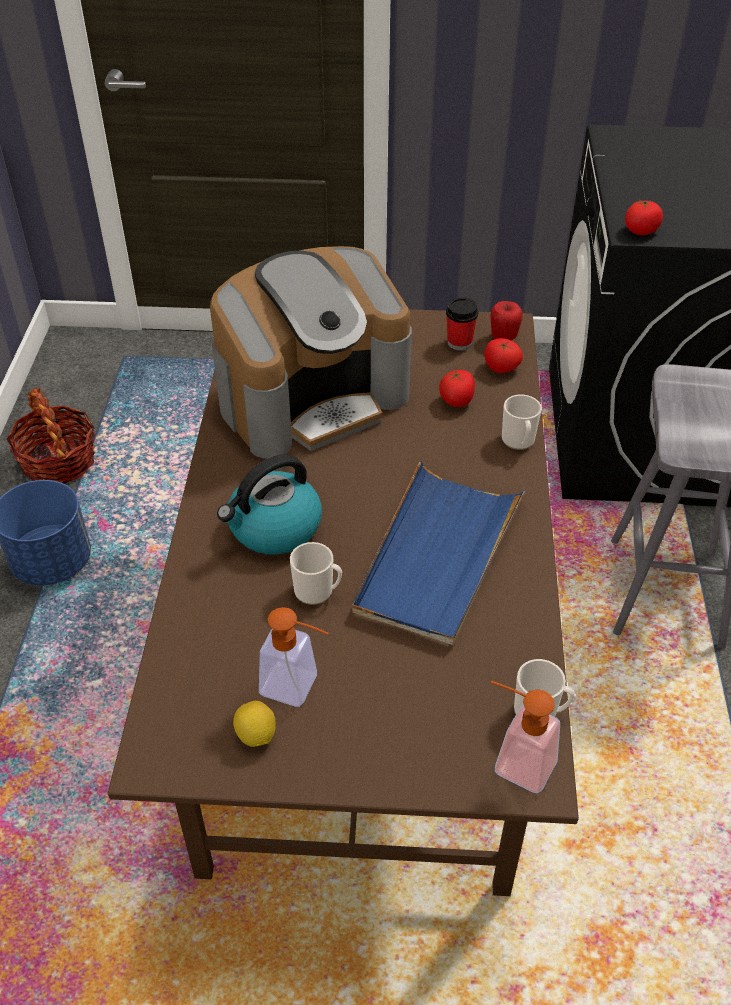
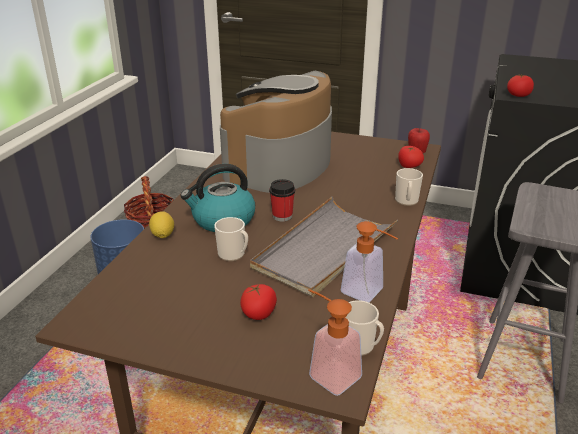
camera: 15 degrees right, 15 degrees down
(256, 735) = (150, 322): lemon -> lemon (163, 235)
(298, 688) = (193, 302): soap dispenser -> soap dispenser (368, 293)
(312, 397) = (280, 165): coffee machine -> coffee machine turned 135 degrees clockwise
(437, 556) = (324, 249): blue tray -> grey tray
(457, 400) = (372, 177): tomato -> tomato (259, 314)
(459, 342) = (386, 152): cup -> cup (282, 216)

